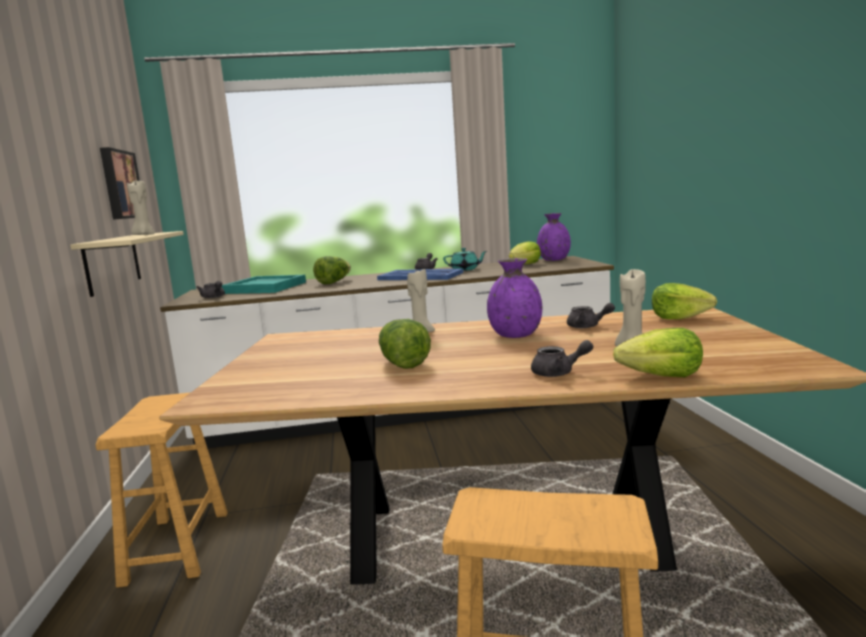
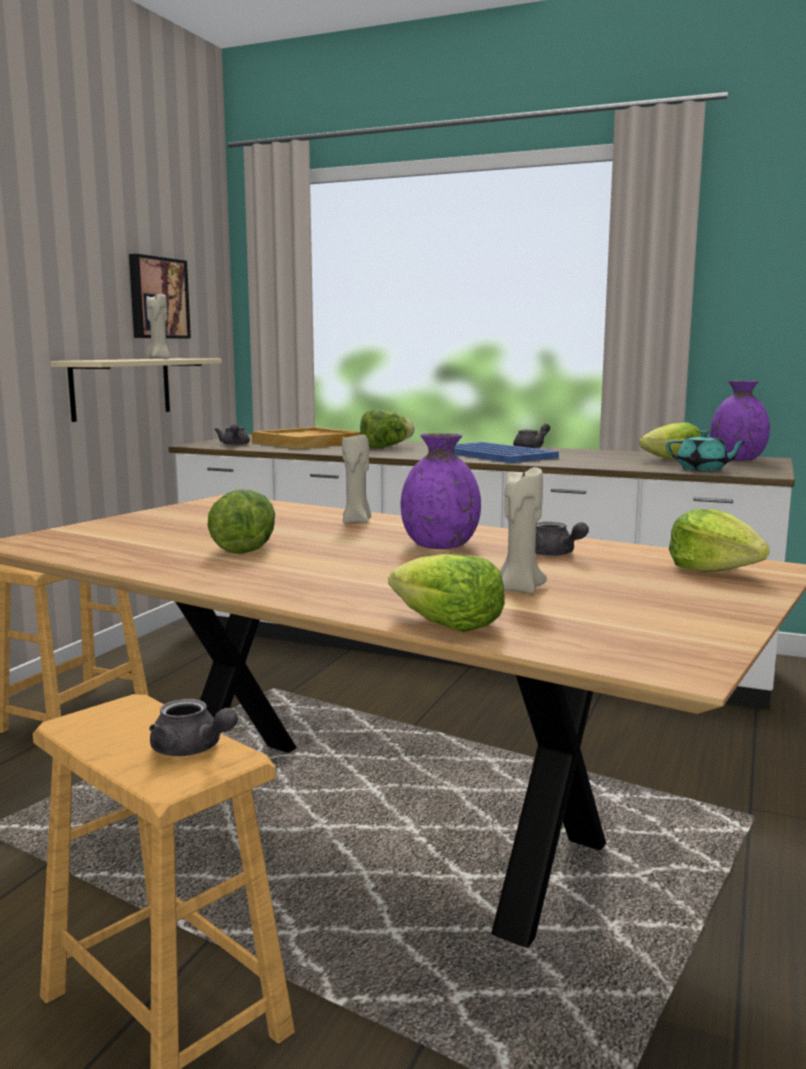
camera: 30 degrees right, 0 degrees up
(266, 287) = (307, 442): turquoise tray -> beige tray
(465, 269) = (575, 454): turquoise teapot -> turquoise teapot (702, 469)
(558, 373) = (354, 593): grey teapot -> grey teapot (192, 750)

